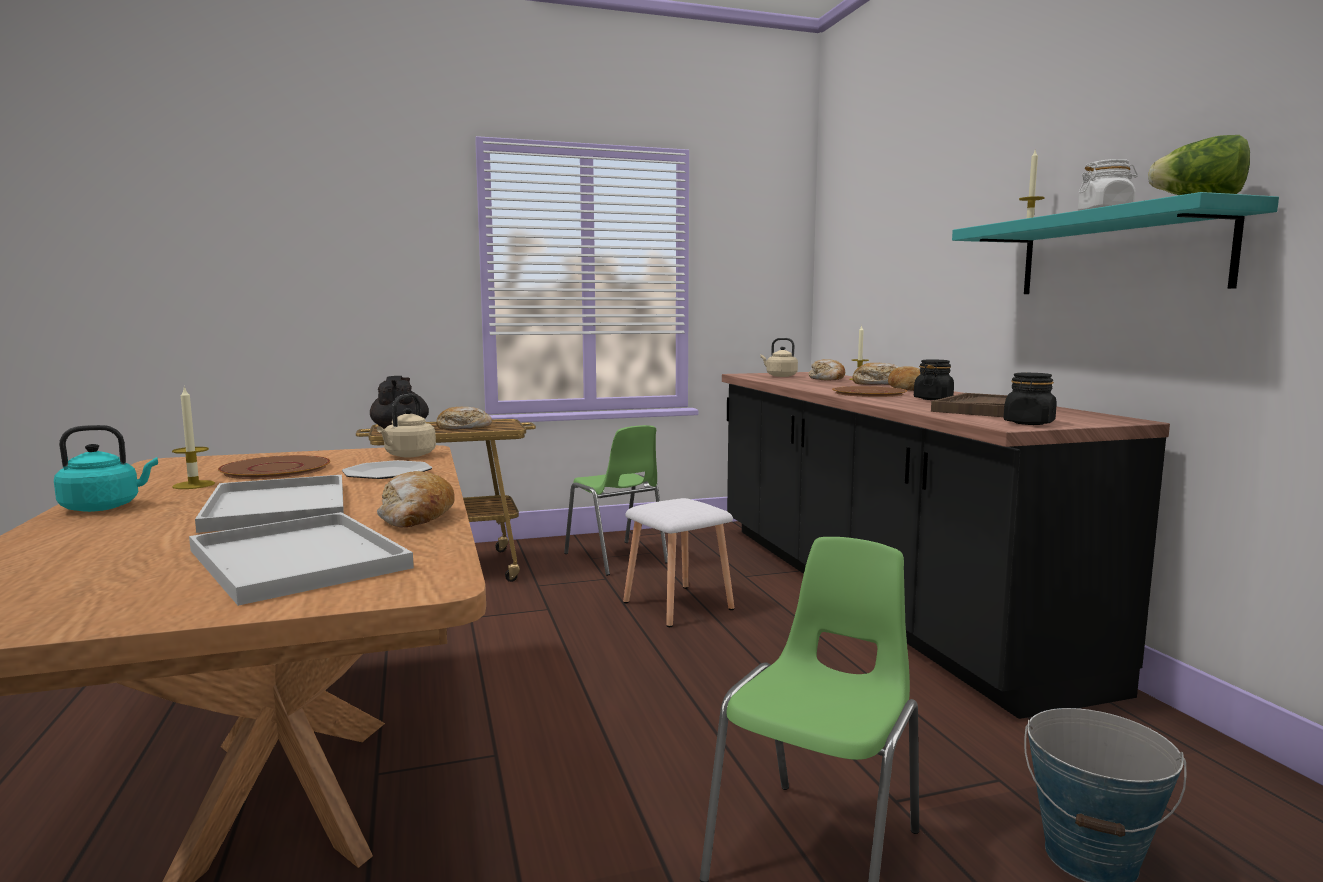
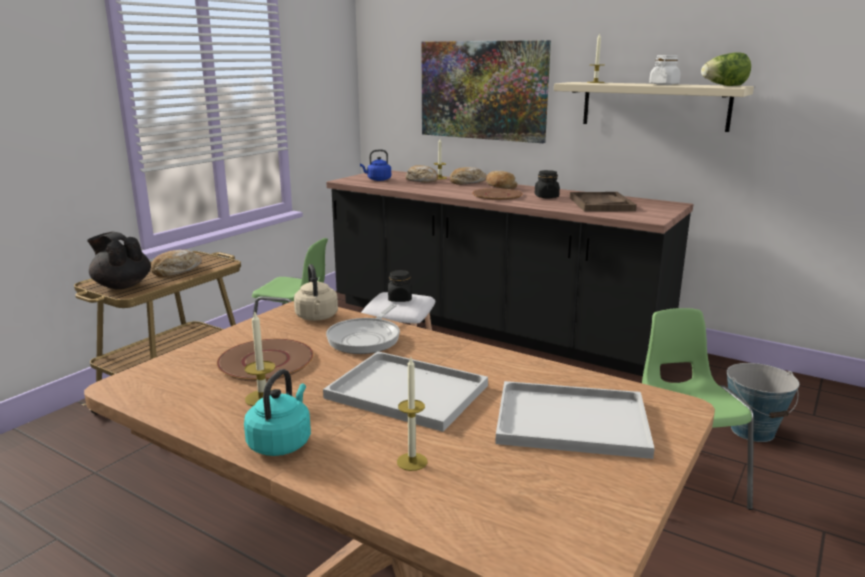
camera: 40 degrees left, 10 degrees up
(109, 540) = (412, 461): none -> candle
(387, 473) = (366, 338): plate -> frying pan
(416, 517) = (520, 368): bread -> none
(779, 376) = (377, 180): beige kettle -> blue kettle
(918, 259) = (483, 90): none -> picture
(1029, 423) = (652, 215): black jar -> black jar (400, 299)
(1118, 254) = (654, 106): turquoise shelf -> beige shelf

